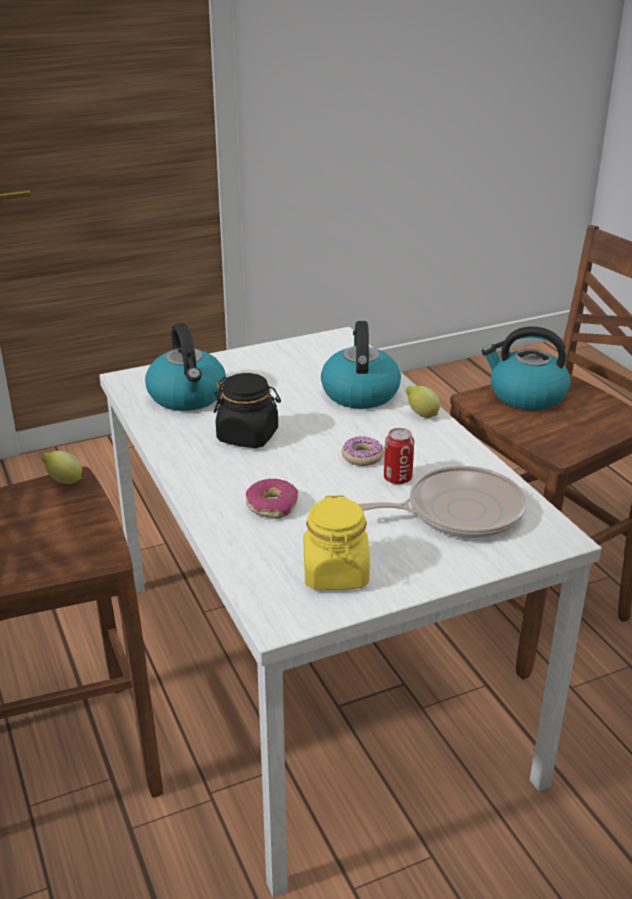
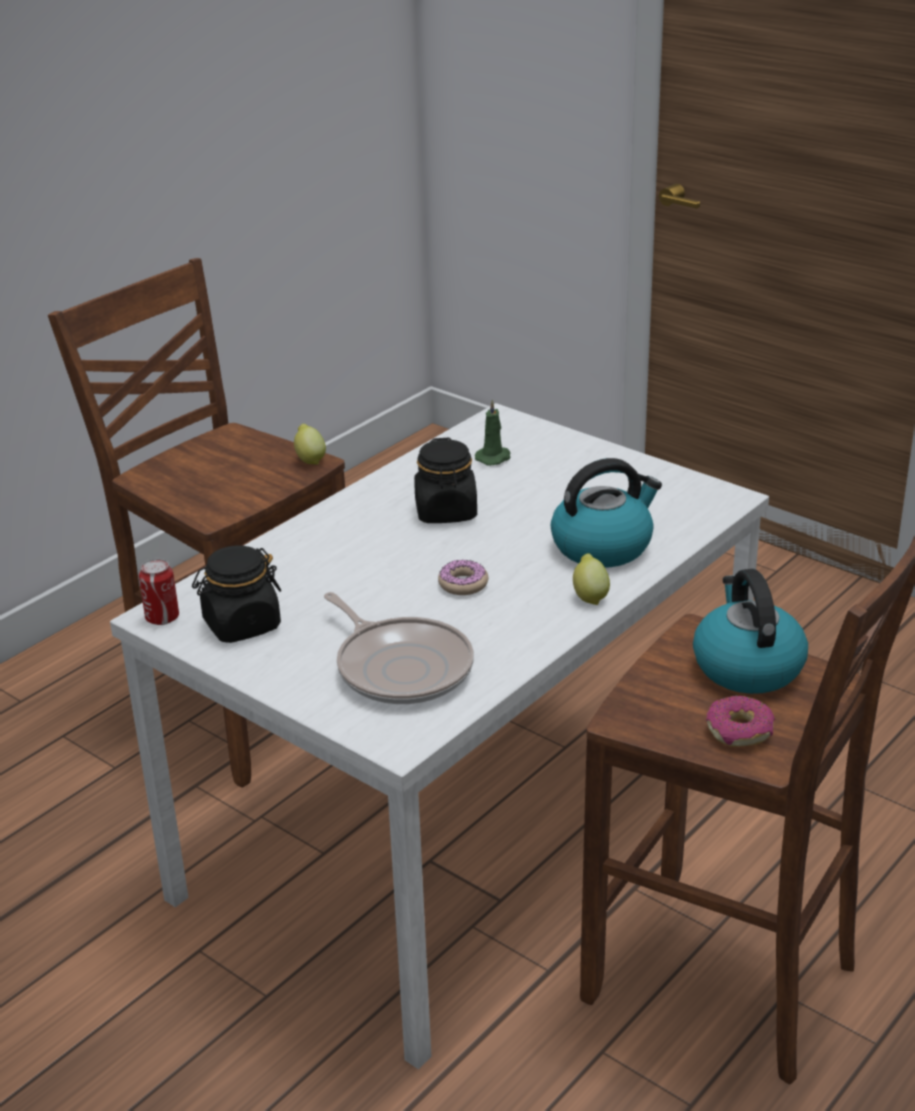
camera: 65 degrees right, 0 degrees up
(188, 396) = (494, 458): kettle -> green candle
(272, 506) = (329, 561): donut -> donut (740, 731)
(336, 574) = (241, 625): yellow jar -> black jar
(397, 478) = (437, 615): can -> can (162, 618)

